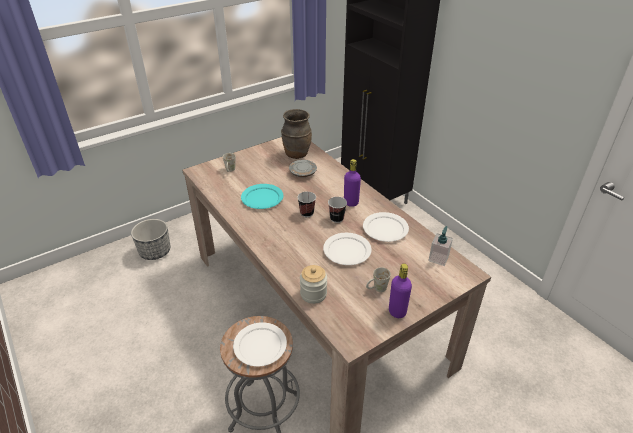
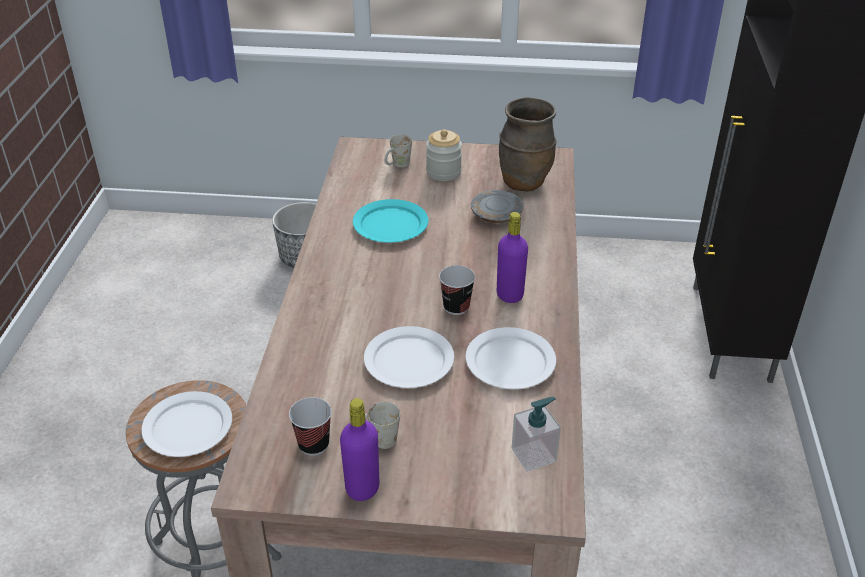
camera: 40 degrees right, 0 degrees up
(307, 213) = (423, 277): cup -> cup (313, 444)
(313, 294) = (285, 391): jar -> jar (443, 172)

